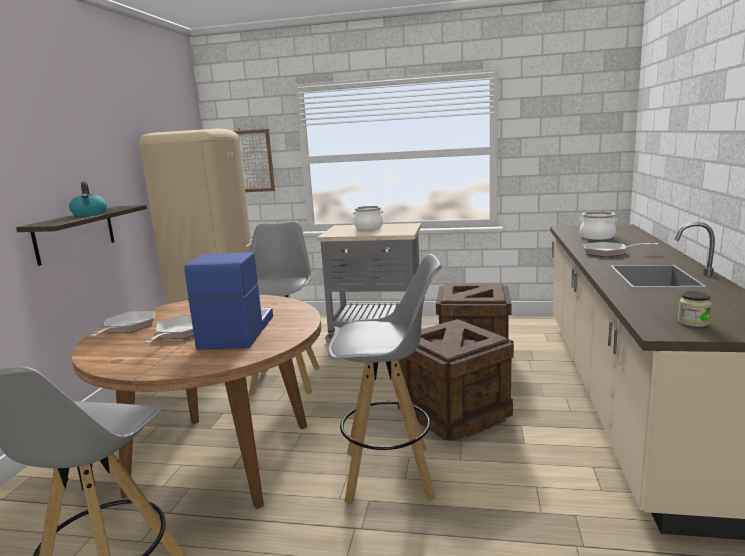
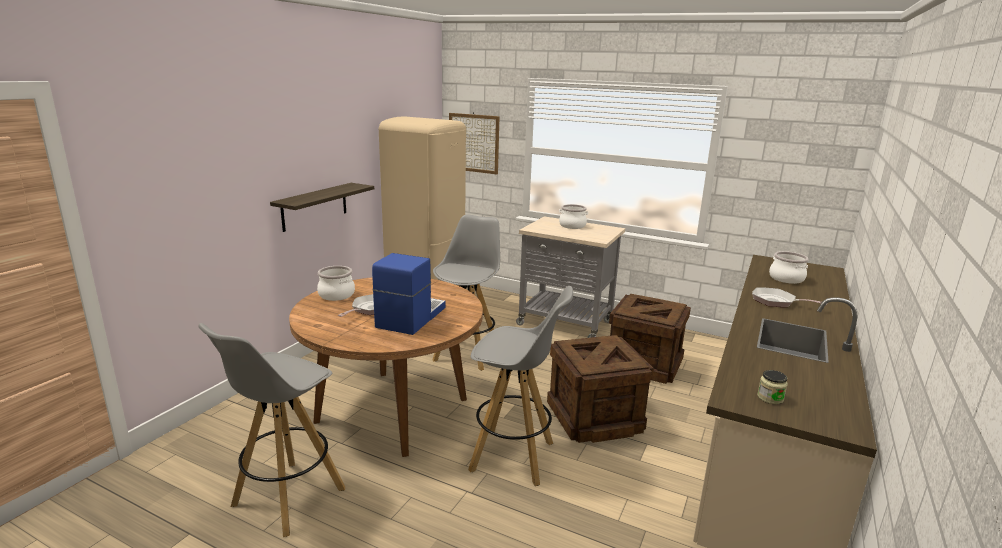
camera: 15 degrees right, 5 degrees up
(90, 214) = (326, 192): kettle -> none
(128, 327) = (336, 295): frying pan -> cooking pot

